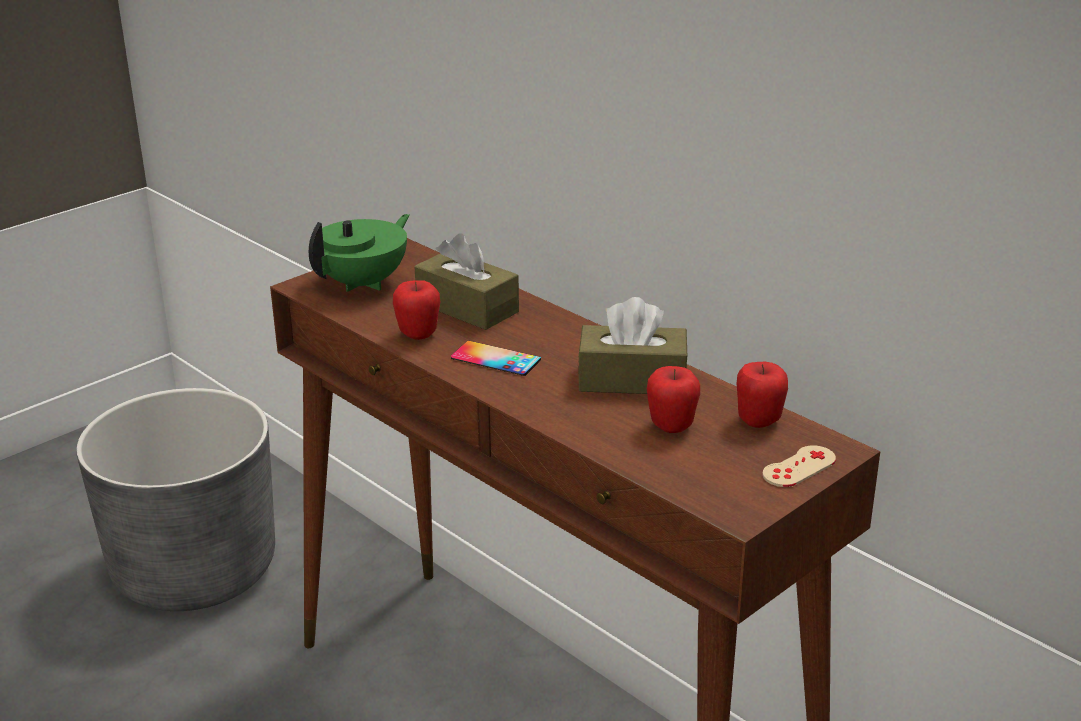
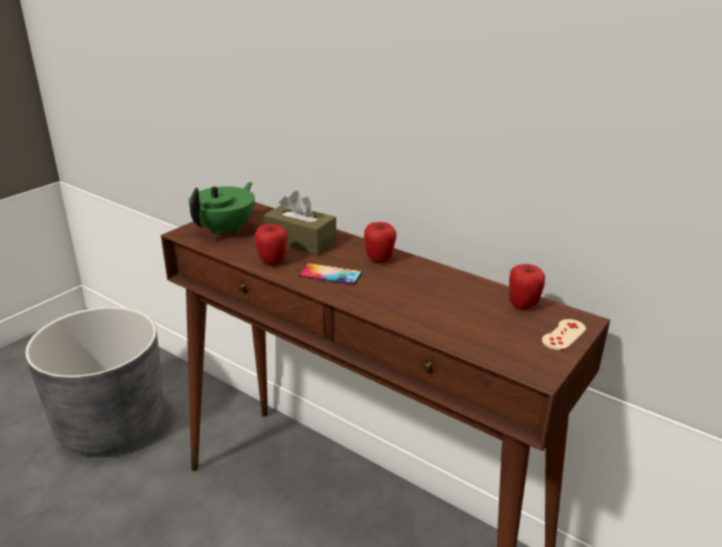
camera: 10 degrees left, 0 degrees up
(632, 380) = (427, 282): brown tissue box -> none
(671, 427) = (467, 313): apple -> apple (379, 259)

